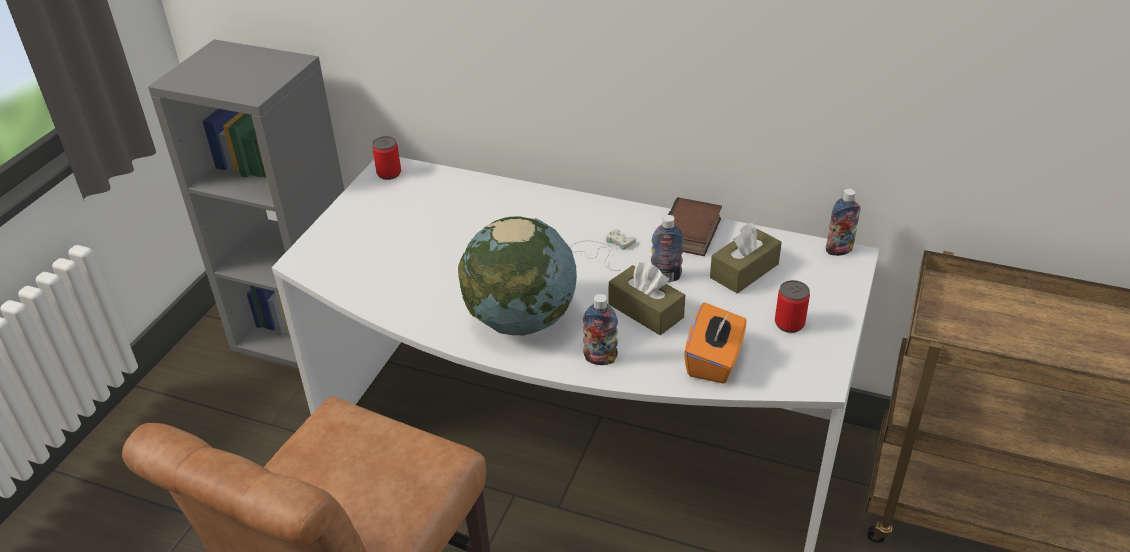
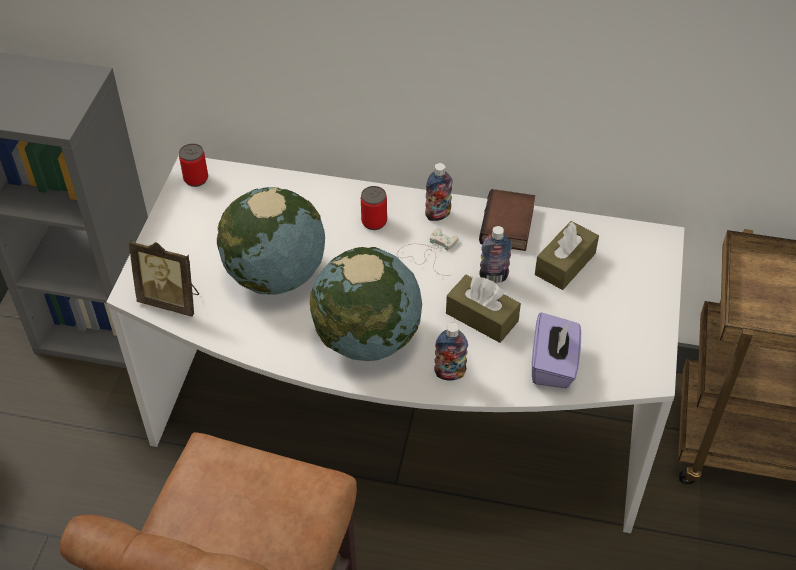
camera: 10 degrees left, 10 degrees up
(334, 271) = (171, 300): none -> picture frame
(442, 258) = (275, 276): none -> globe
(714, 361) = (553, 365): orange tissue box -> purple tissue box
(789, 324) = (615, 318): can -> can (374, 222)
(839, 250) = (648, 233): bottle -> bottle (438, 215)

